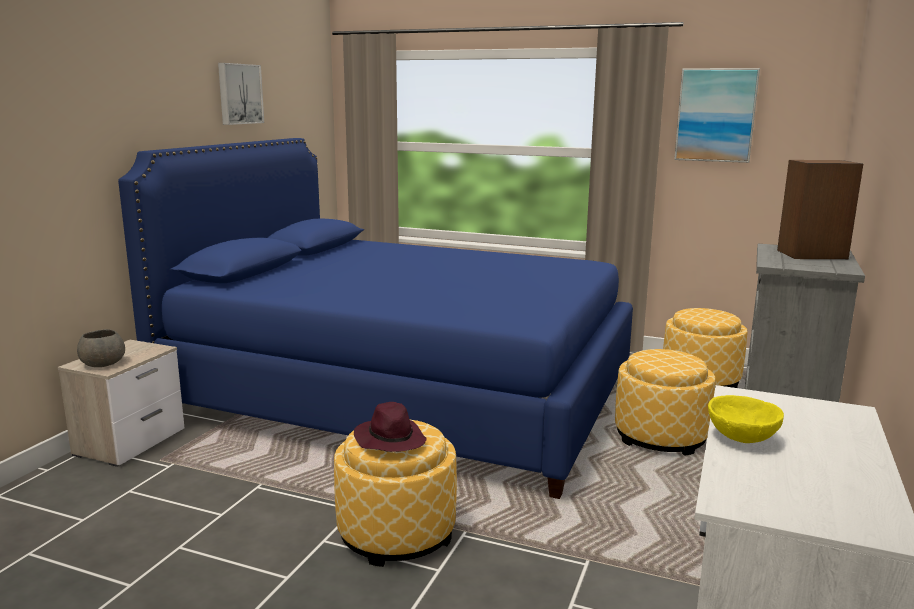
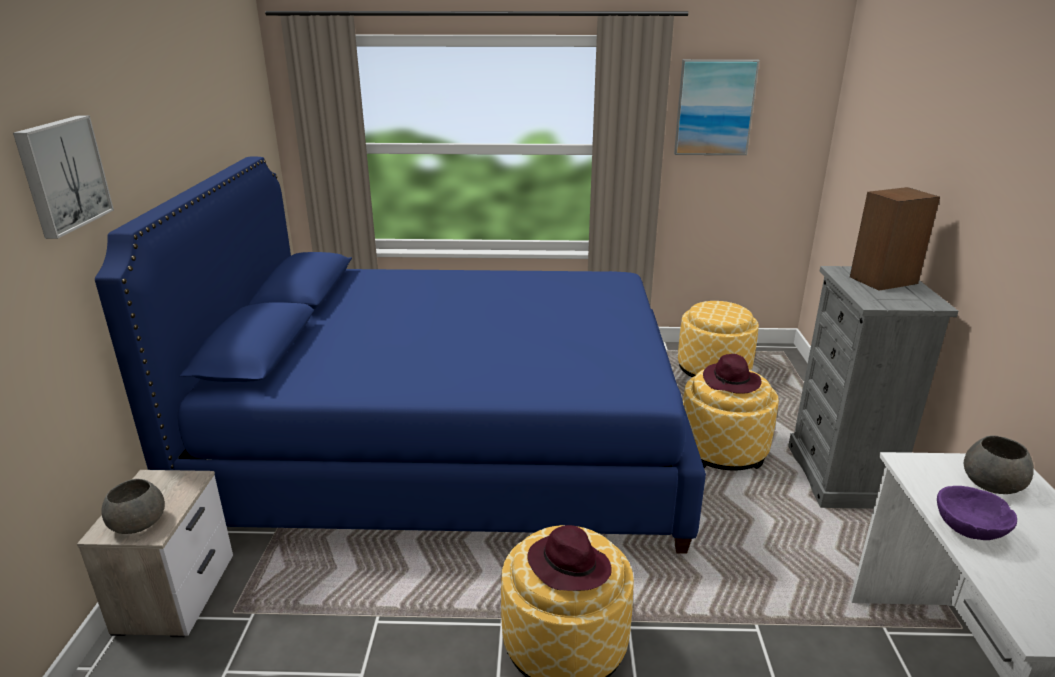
camera: 20 degrees left, 10 degrees up
(239, 94) = (189, 117): picture -> picture (61, 175)
(664, 360) = (731, 382): none -> purple hat
(743, 439) = (969, 531): yellow bowl -> purple bowl
(811, 418) = (991, 484): none -> grey bowl

